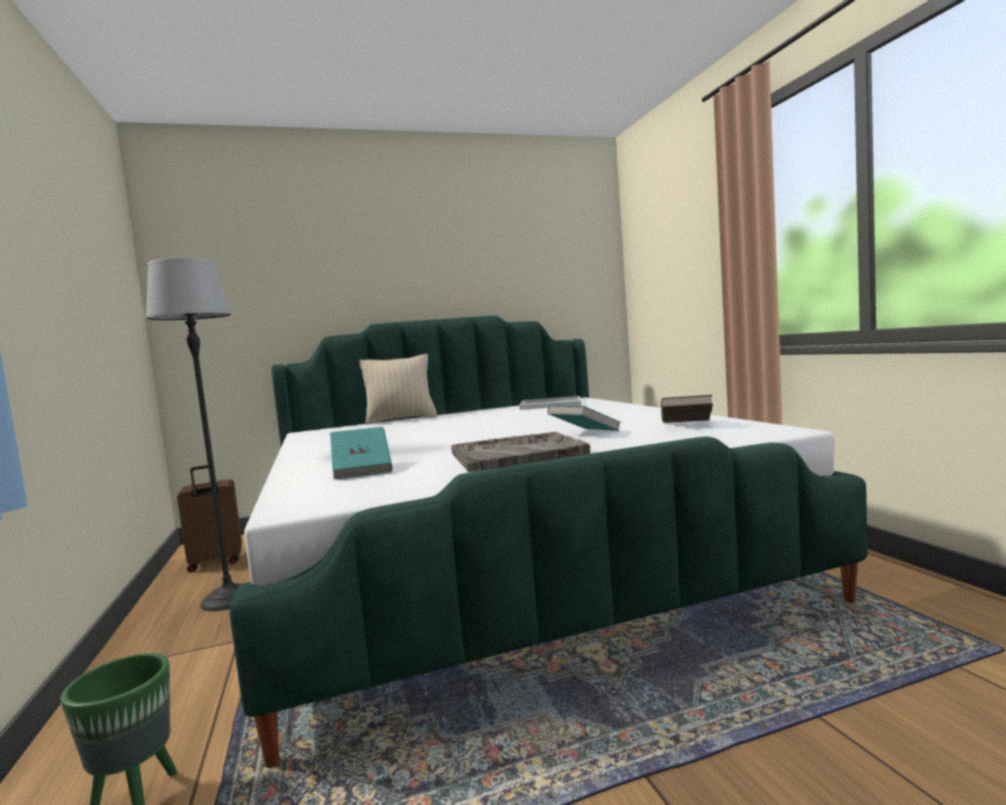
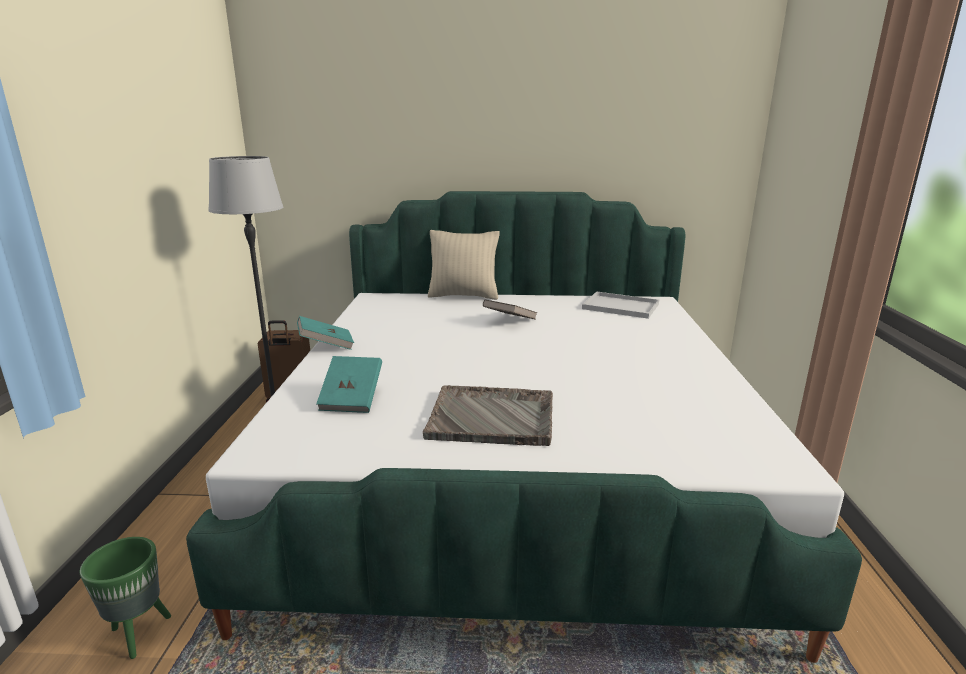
camera: 20 degrees right, 15 degrees up
(585, 434) = (588, 394): turquoise book -> turquoise book (326, 345)
(686, 425) = (702, 412): brown book -> brown book (509, 321)

